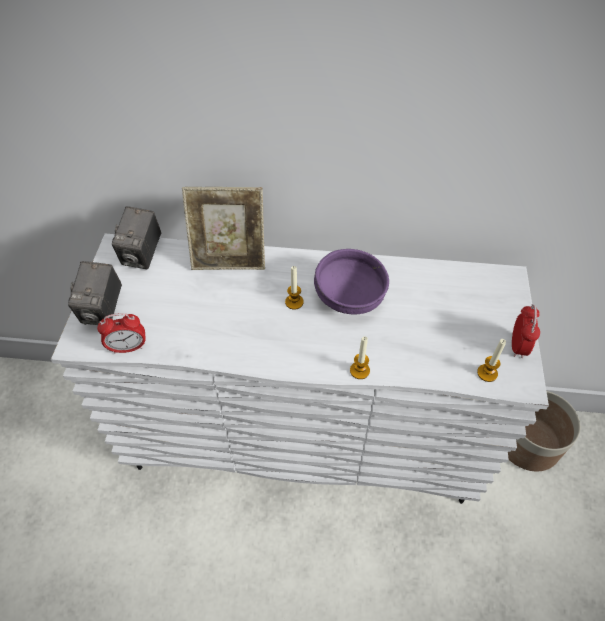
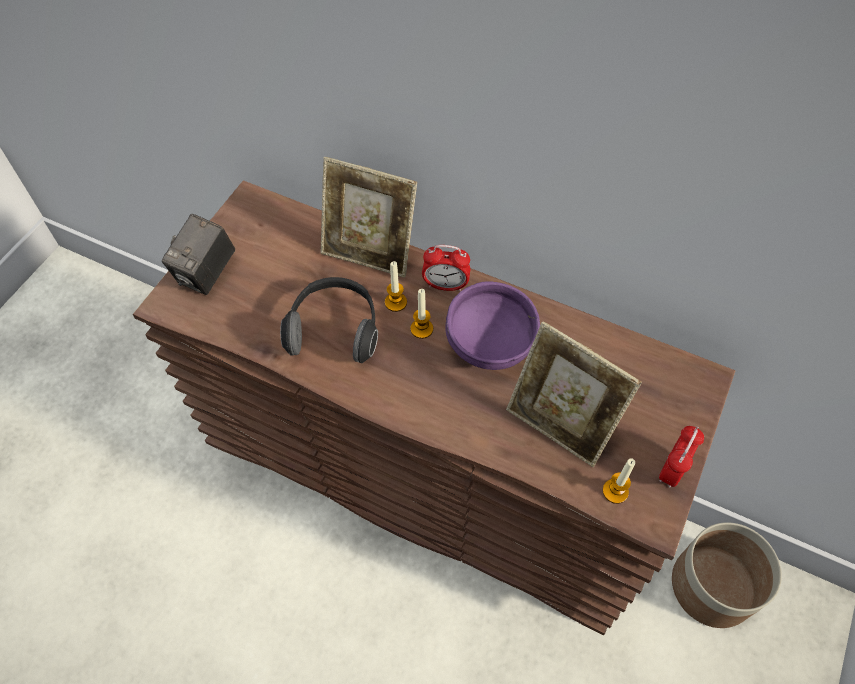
camera: 20 degrees right, 5 degrees up
(128, 347) = (217, 326): alarm clock -> alarm clock (445, 285)
(143, 255) = (274, 219): camera -> none
(227, 322) = (334, 329): none -> headphones
(303, 442) = (429, 487): white dresser -> brown dresser
(359, 370) = (461, 437): candle -> candle (396, 302)
(426, 338) = (560, 424): none -> picture frame

